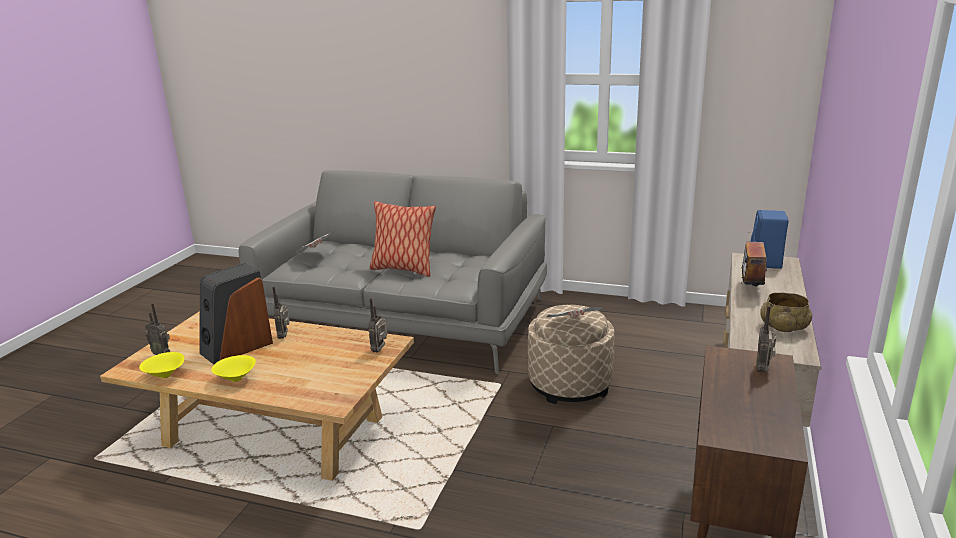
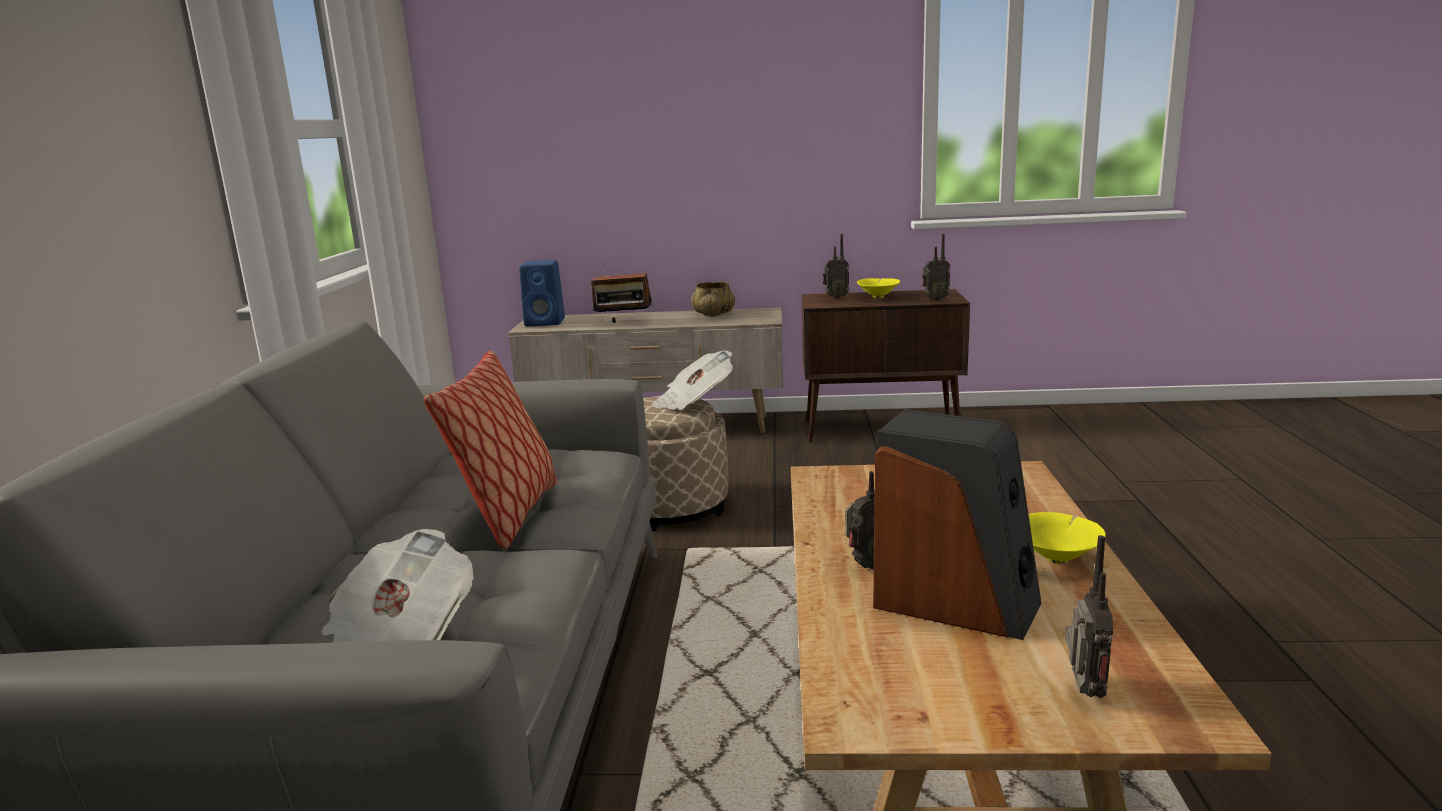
camera: 105 degrees left, 5 degrees down
(166, 376) = (1144, 641): yellow bowl -> yellow bowl (878, 297)
(380, 350) = (852, 476): radio -> radio (934, 299)

